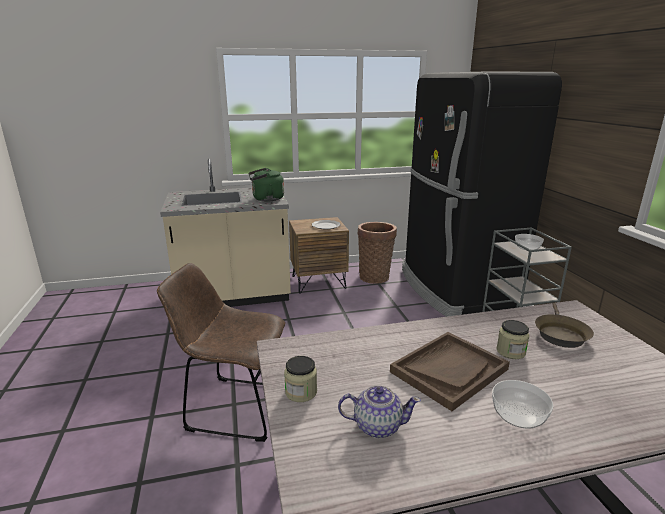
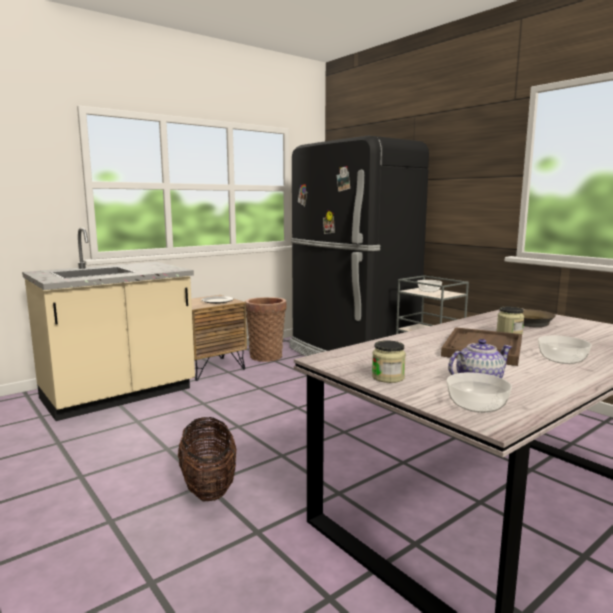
camera: 25 degrees left, 10 degrees down
(234, 407) = (209, 487): brown chair -> basket
(266, 199) = (161, 269): green kettle -> none
(330, 464) = (477, 405): none -> bowl

